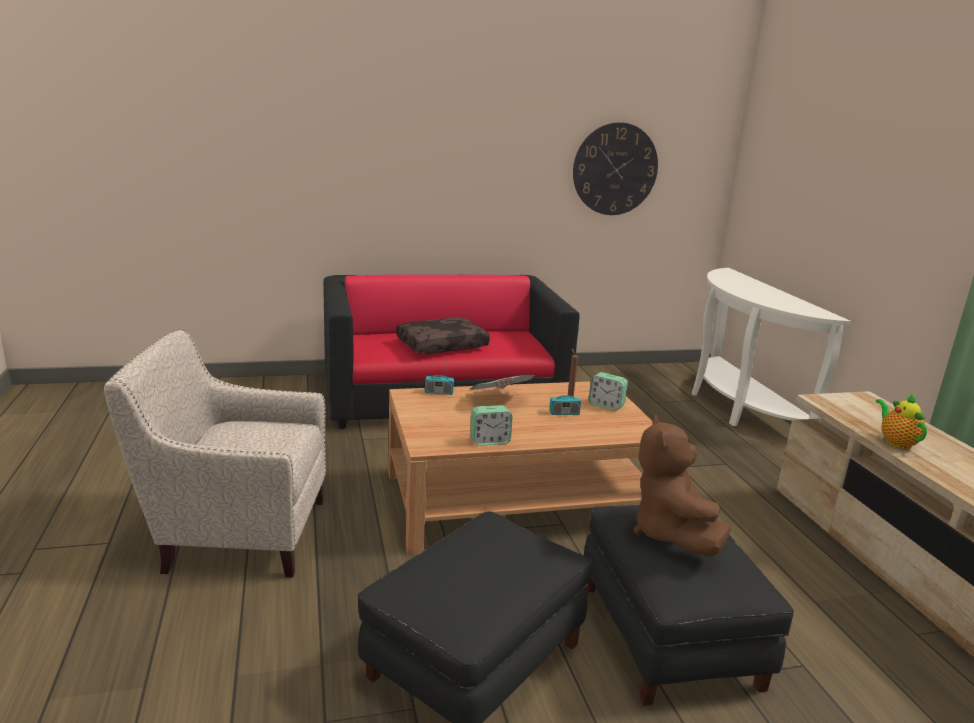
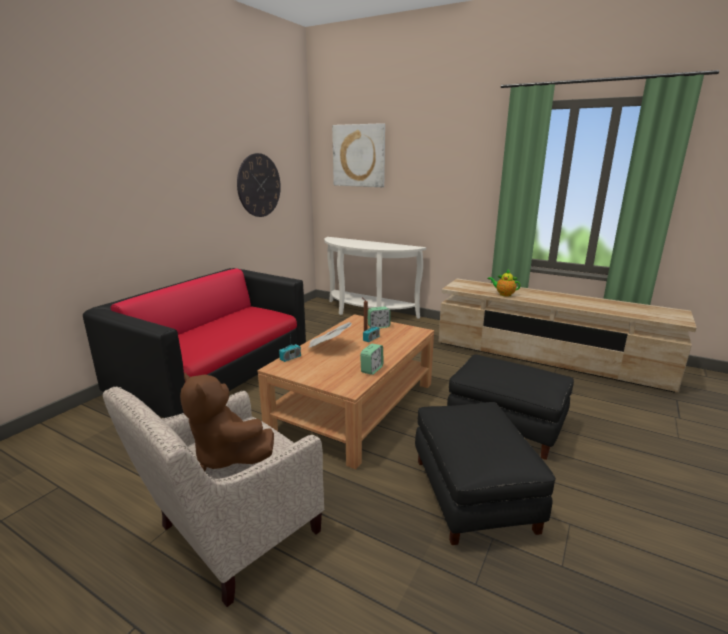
camera: 45 degrees left, 0 degrees up
(442, 345) = (221, 332): brown pillow -> none
(670, 534) = (503, 371): brown plush toy -> brown plush toy (227, 456)
(796, 140) = (359, 156): none -> picture

